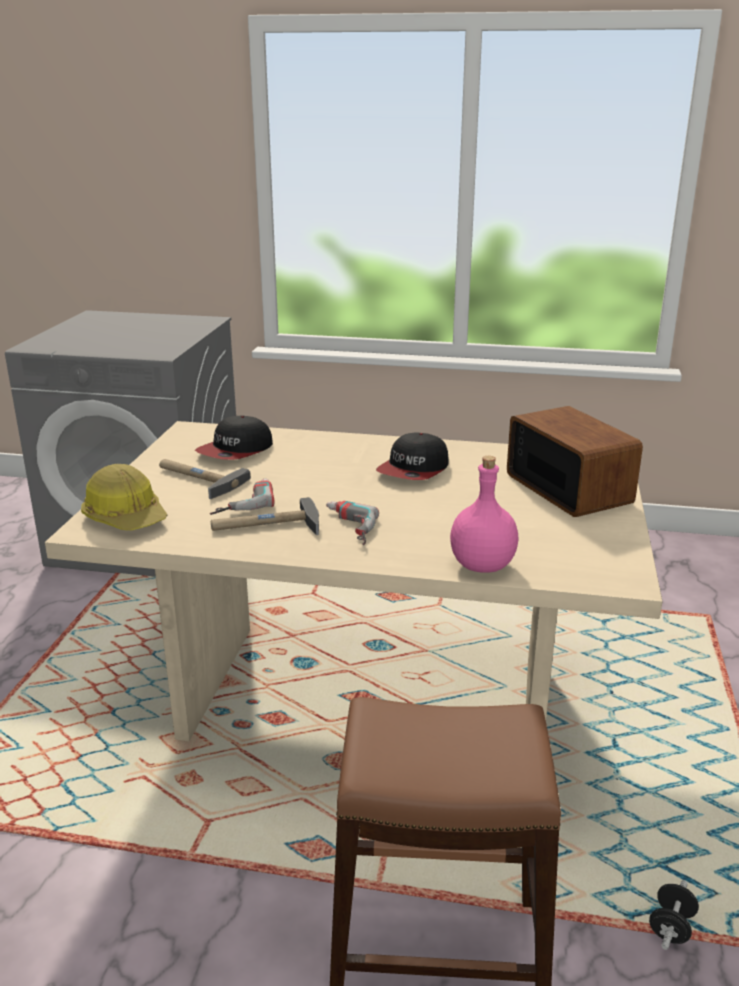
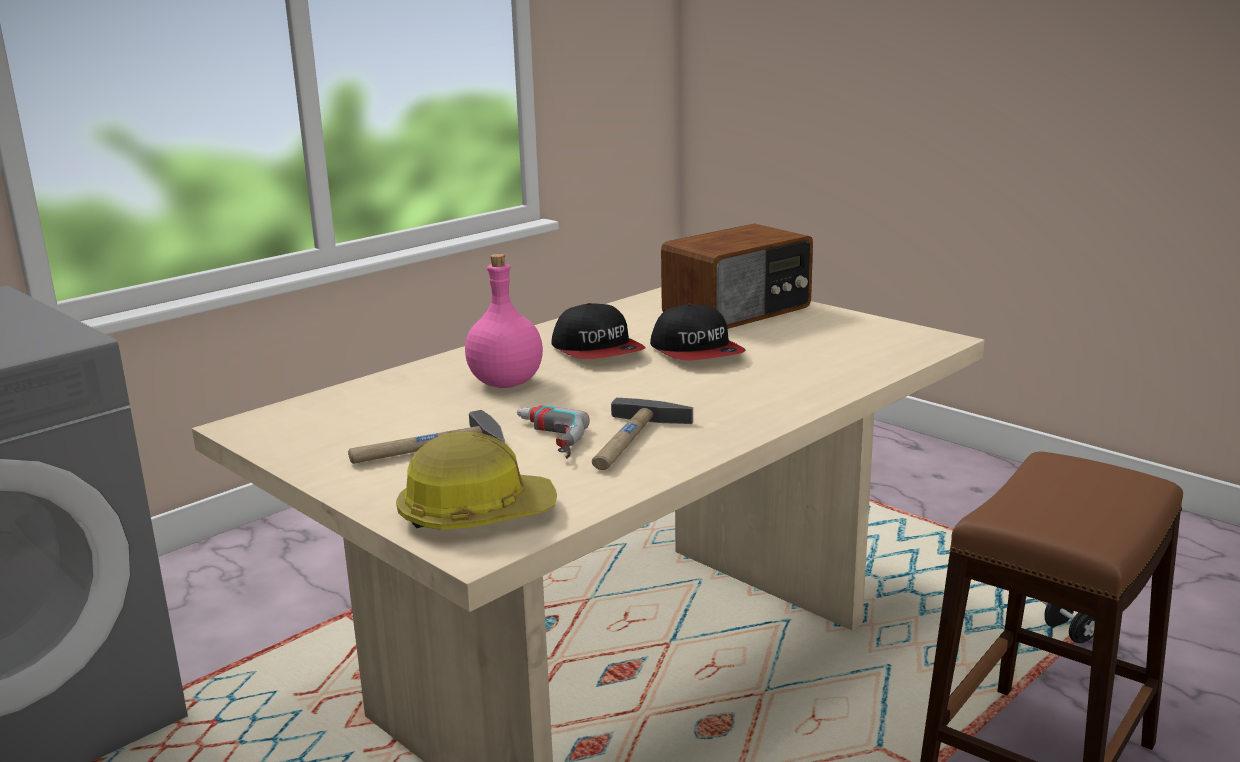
camera: 55 degrees left, 5 degrees down
(236, 450) = (377, 414): cap -> cap (697, 351)
(345, 528) = (695, 408): power drill -> none
(482, 565) = (853, 375): pink bottle -> pink bottle (505, 382)
(569, 488) = (739, 311): radio -> radio turned 135 degrees clockwise

